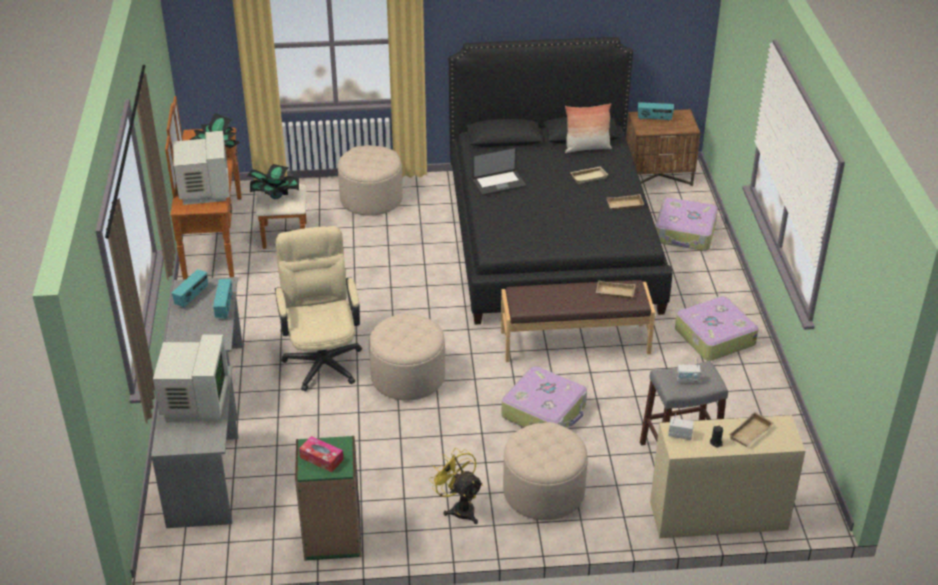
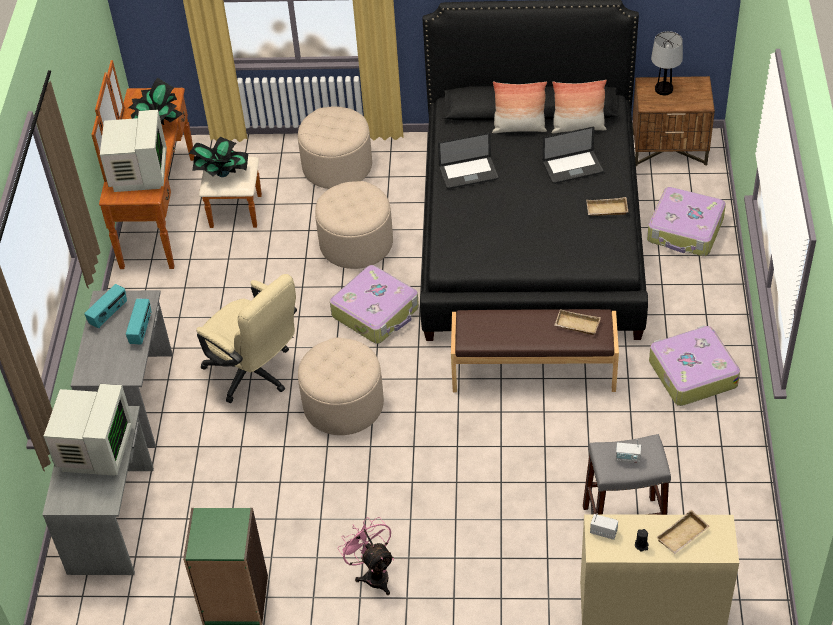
camera: 10 degrees right, 10 degrees up
(321, 458) = (214, 534): tissue box -> none
(322, 358) = (255, 374): beige office chair -> beige office chair turned 135 degrees clockwise
(459, 508) = (373, 574): yellow fan -> pink fan
(536, 150) = (519, 128): none -> pillow
(543, 491) = (467, 560): beige ottoman -> beige ottoman (356, 243)
(545, 411) = (485, 459): suitcase -> suitcase (376, 312)
(588, 176) = (572, 168): beige tray -> laptop
(654, 119) = (664, 89): radio -> table lamp

